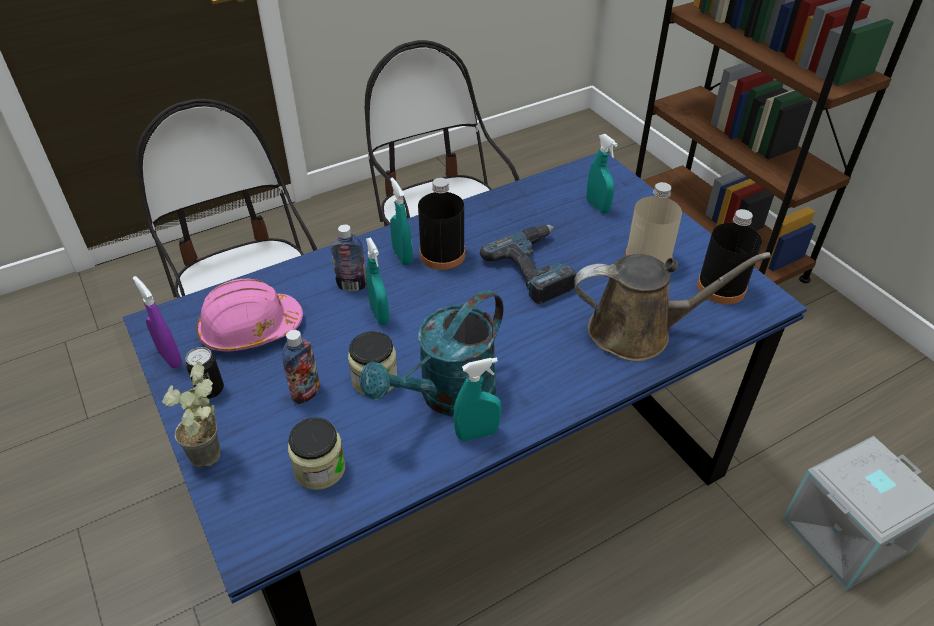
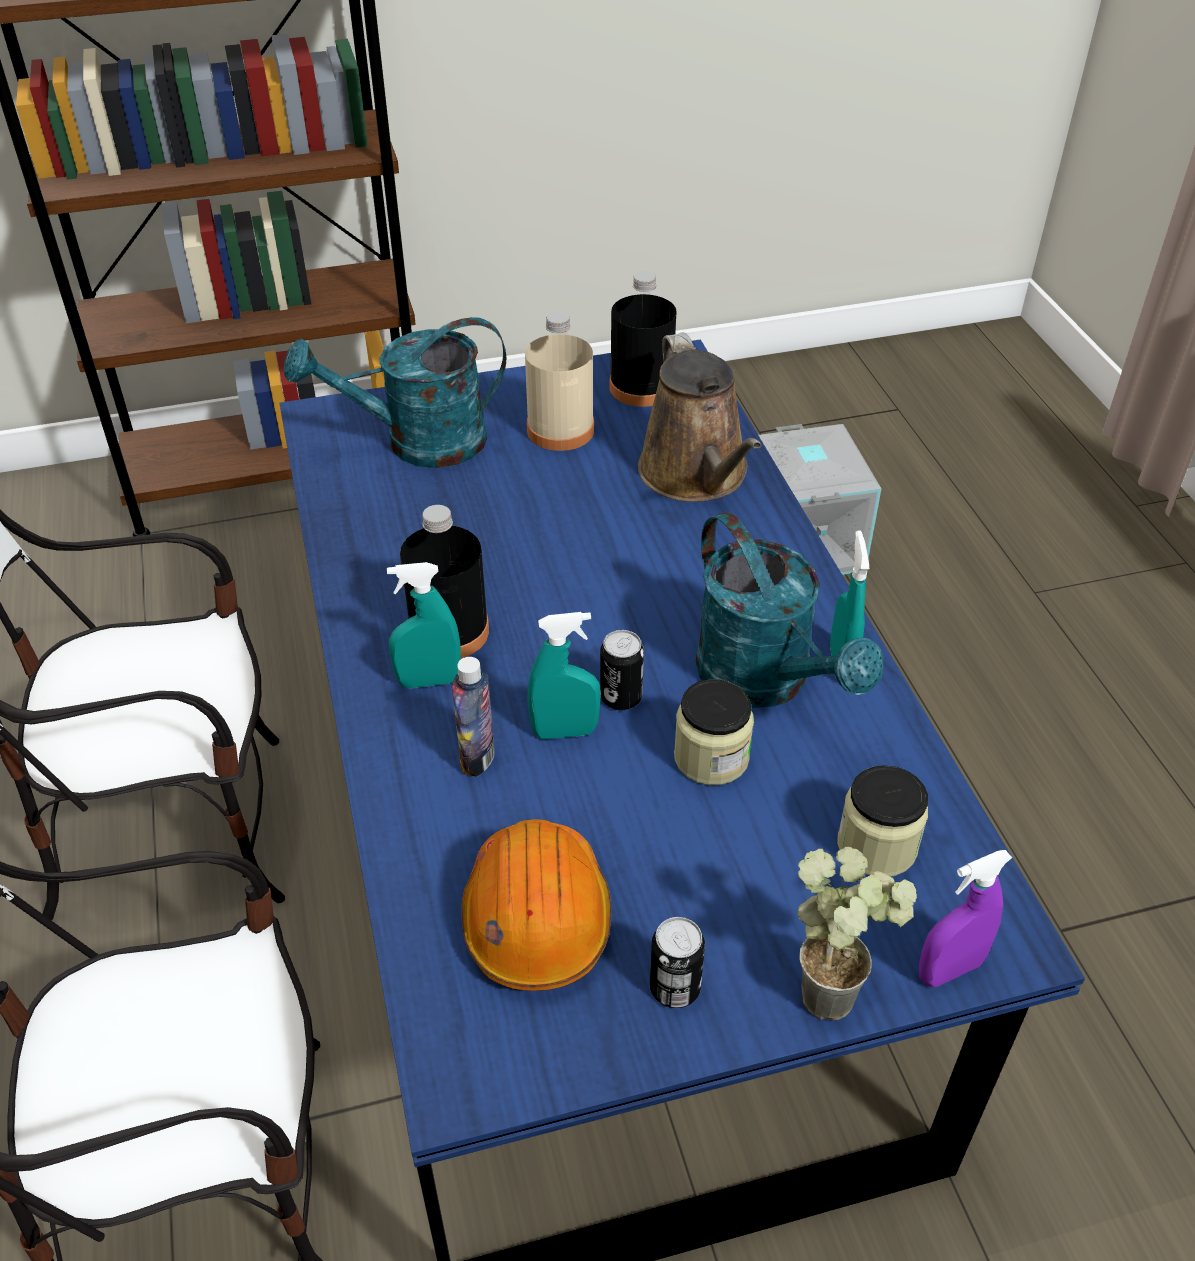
camera: 75 degrees left, 0 degrees up
(170, 357) = (570, 1055): purple spray bottle -> purple spray bottle (949, 970)
(250, 329) = (537, 917): pink hard hat -> orange hard hat
(306, 393) = (717, 848): bottle -> none
(413, 332) = (621, 697): none -> can
(537, 268) = (530, 536): power drill -> none
(597, 206) = (418, 443): turquoise spray bottle -> turquoise watering can
(638, 331) = (697, 475): brown watering can -> brown watering can turned 150 degrees clockwise

